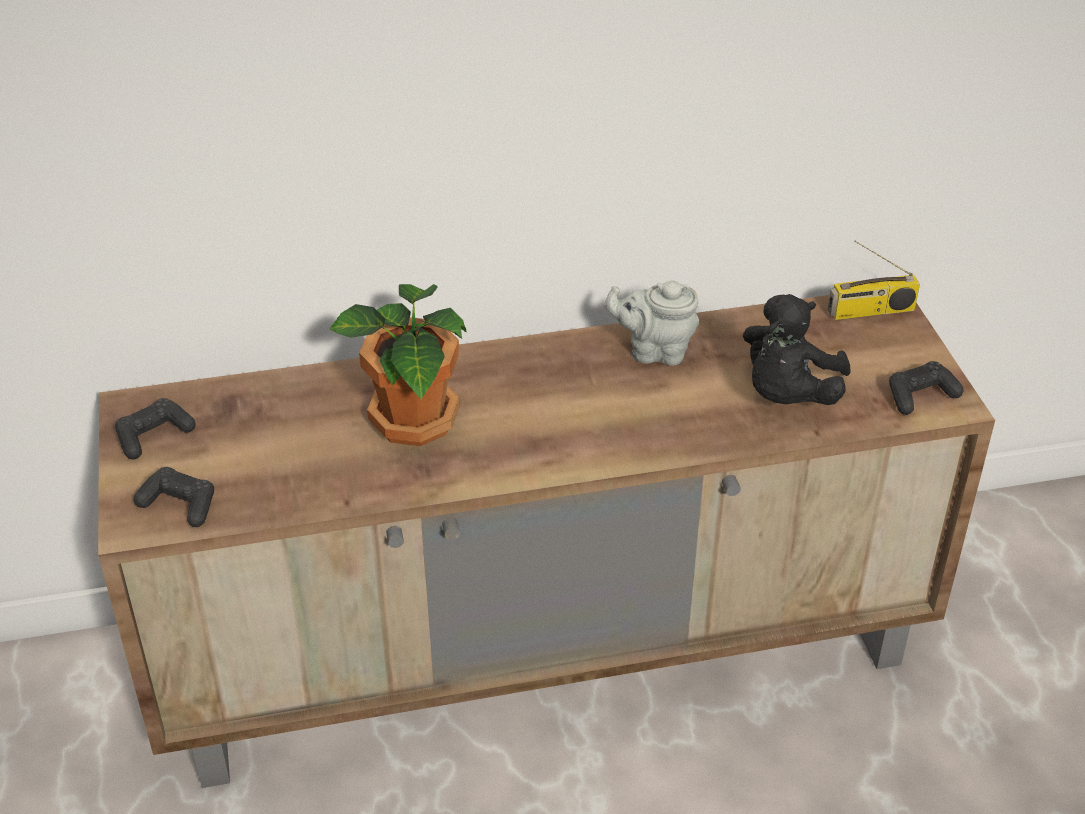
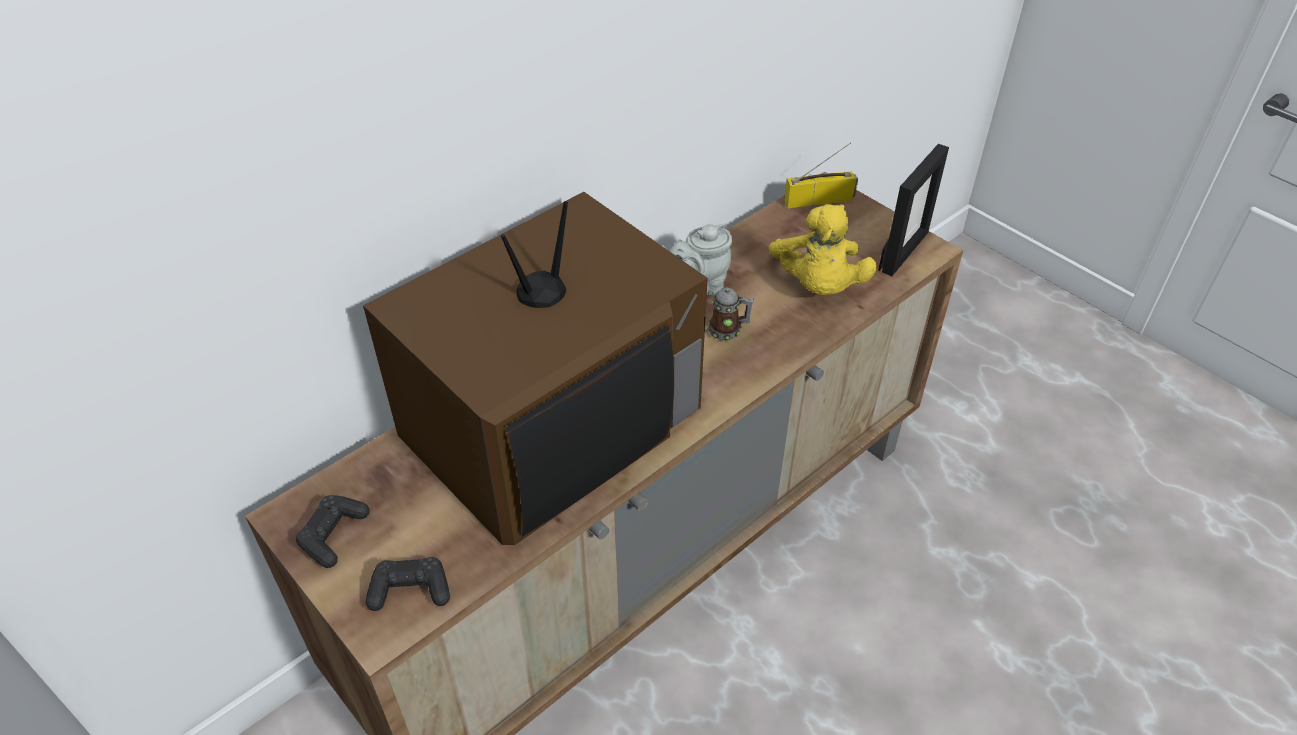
camera: 30 degrees left, 5 degrees up
(412, 422) = (556, 424): potted plant -> television
(653, 402) = (728, 330): none -> mug
(787, 395) = (817, 286): black plush toy -> yellow plush toy
(870, 311) = (819, 199): radio -> radio turned 150 degrees counterclockwise
(920, 396) = (903, 251): black game controller -> picture frame

